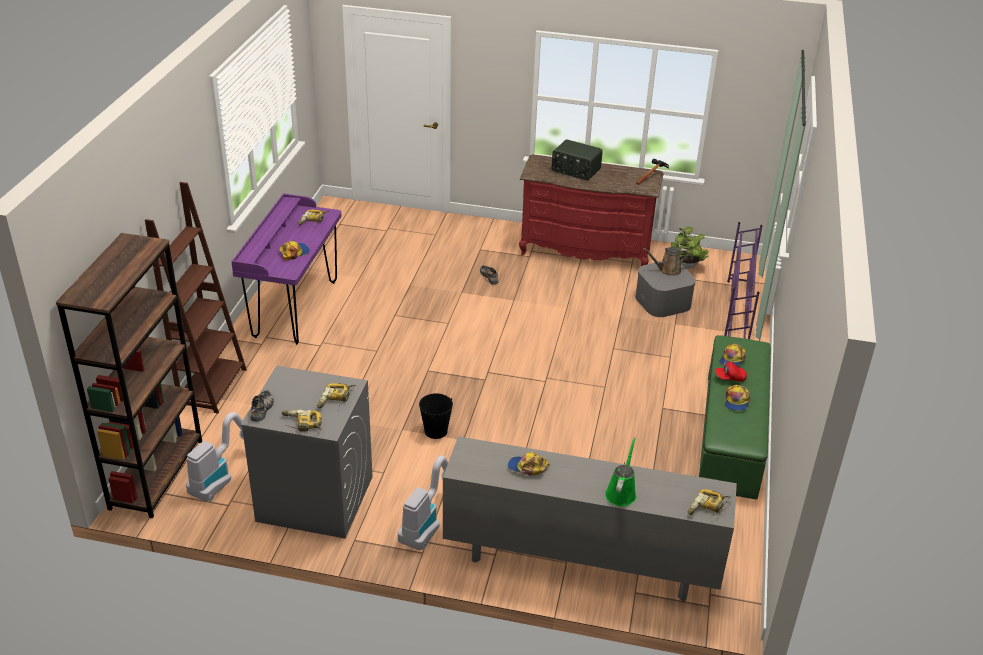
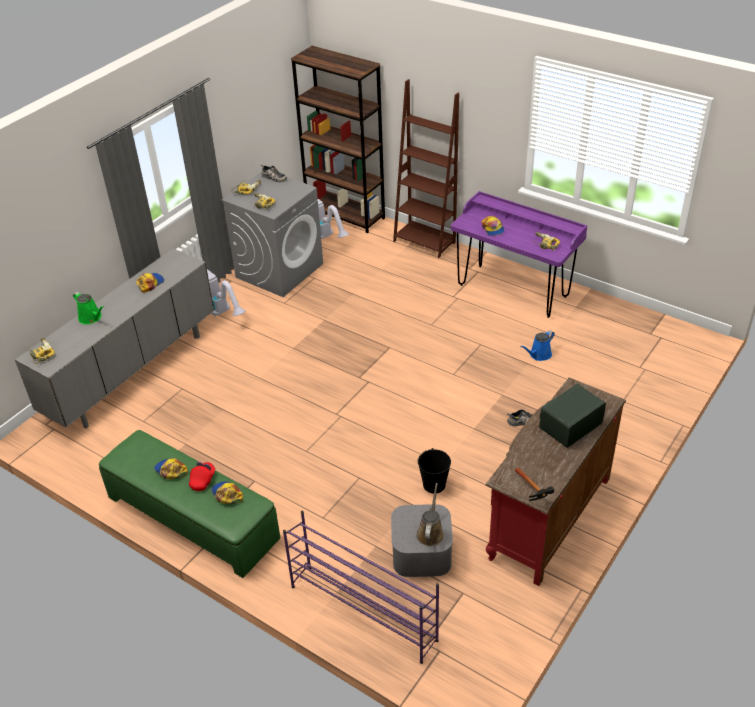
camera: 115 degrees right, 5 degrees up
(395, 280) = (539, 355): none -> blue watering can
(435, 431) = (312, 336): black bucket -> black bucket (434, 484)
(687, 266) = (486, 610): potted plant -> none

